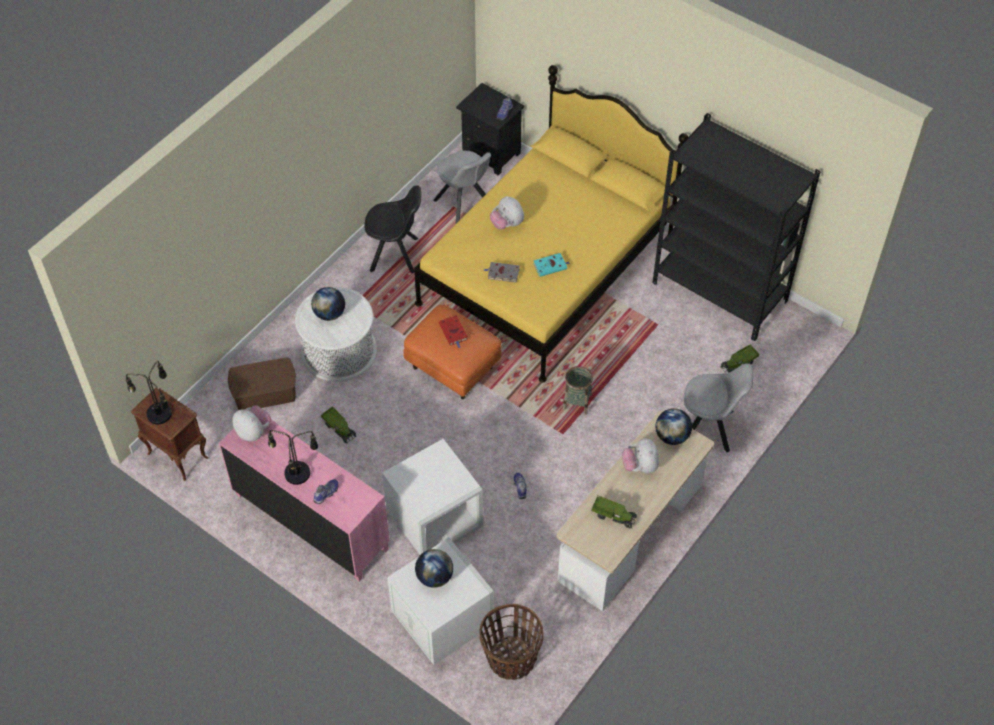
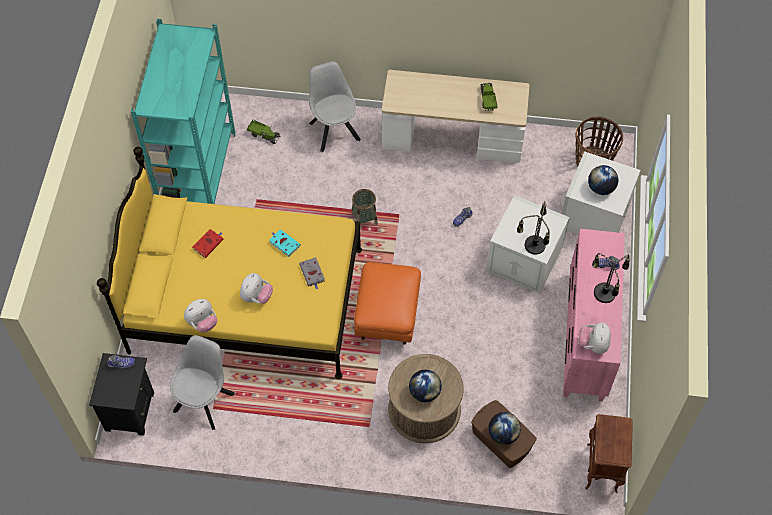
camera: 120 degrees left, 5 degrees up
(159, 413) = (617, 441): table lamp -> table lamp (534, 245)
(339, 351) = (424, 409): white coffee table -> brown coffee table
(339, 428) = (496, 364): toy truck -> none
(396, 254) = (295, 424): black chair -> none
(454, 332) = (382, 294): red book -> red book (208, 244)
(640, 466) = (437, 102): plush toy -> plush toy (202, 322)
(672, 436) = (400, 94): globe -> globe (503, 434)
(719, 292) = (198, 173): black bookcase -> turquoise bookcase

